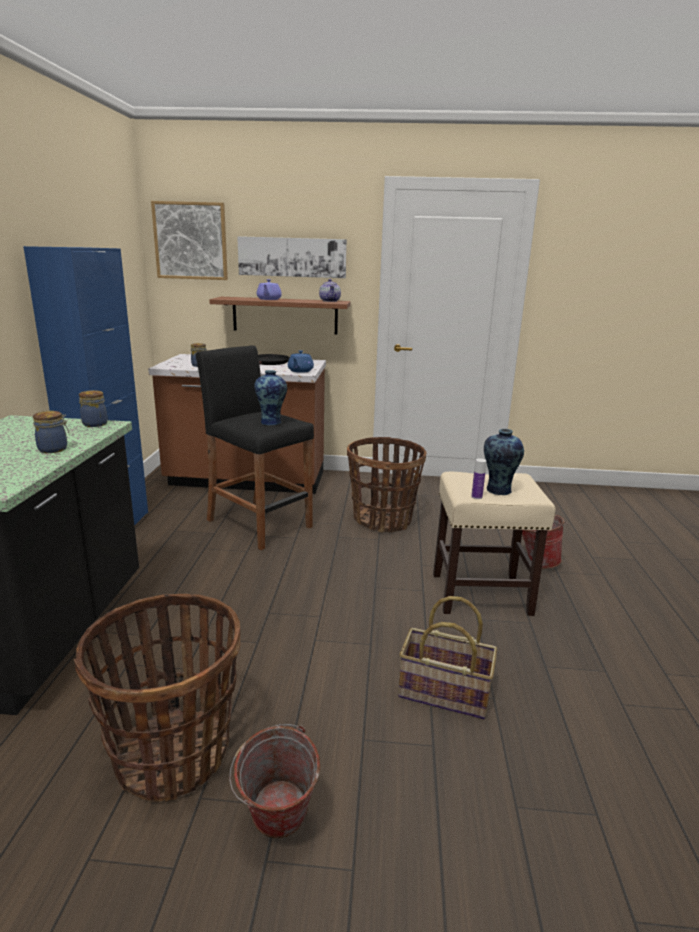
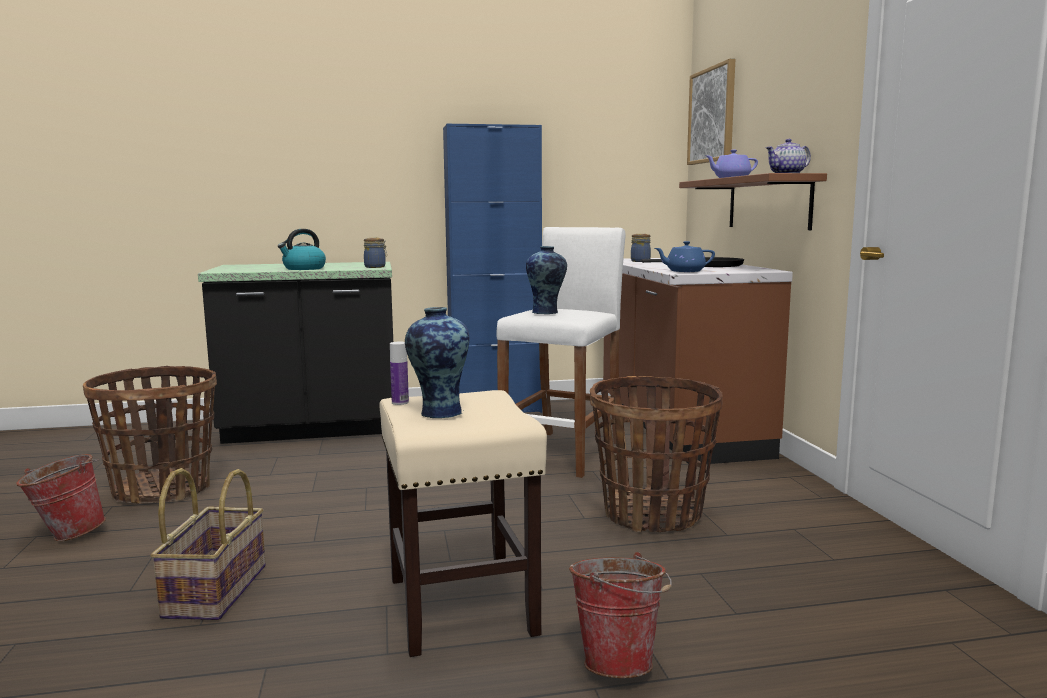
camera: 75 degrees right, 10 degrees down
(54, 449) = (303, 268): jar -> kettle
(258, 523) = (563, 453): black stool -> white stool
(292, 257) = (779, 115): picture -> none

